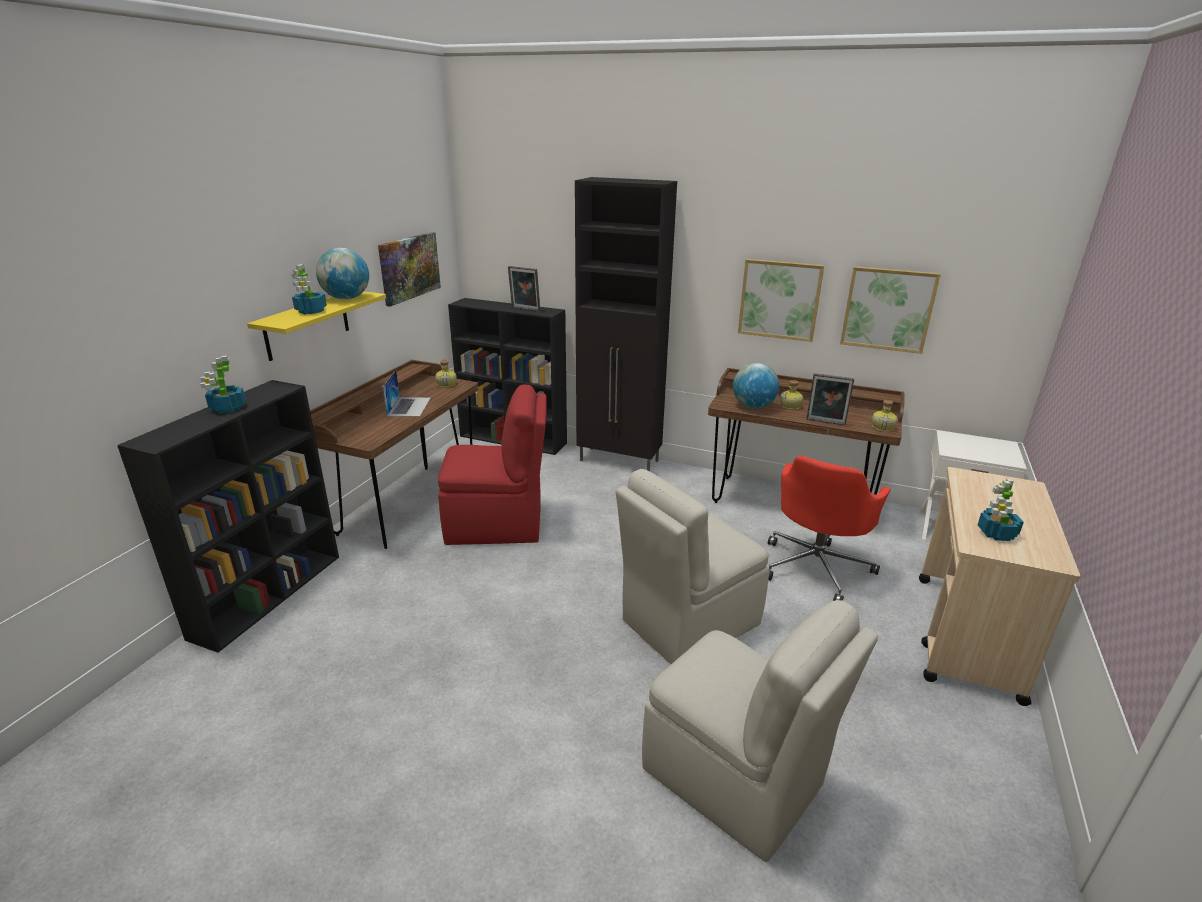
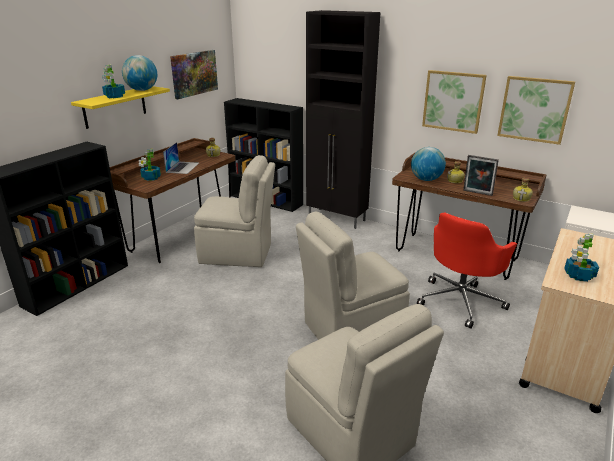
camera: 10 degrees right, 0 degrees up
(227, 408) = (51, 156): potted plant -> potted plant (151, 178)
(497, 525) = (238, 254): red chair -> beige chair
(525, 309) = (274, 106): picture frame -> none

